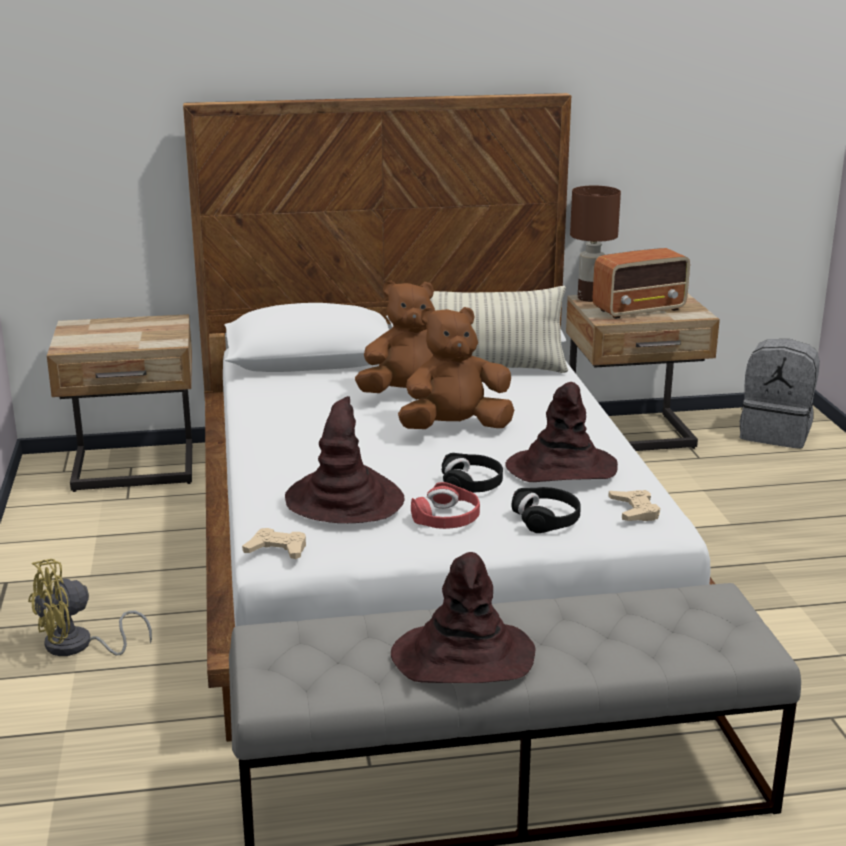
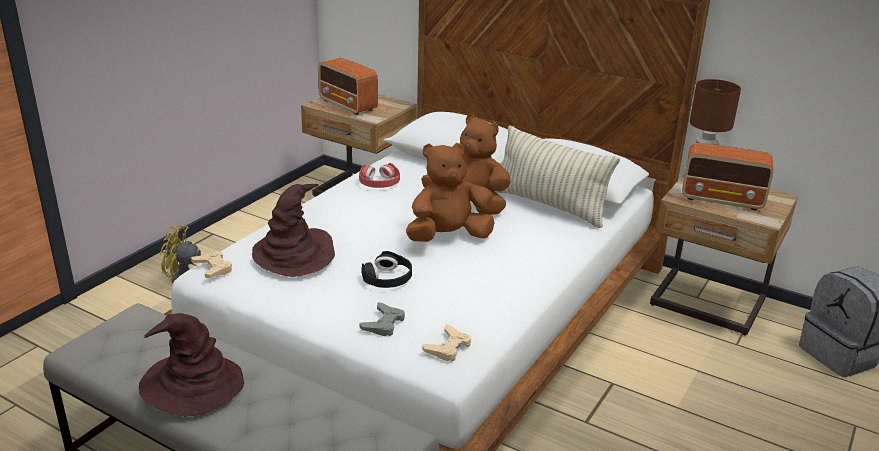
camera: 40 degrees right, 5 degrees up
(111, 338) = (348, 105): none -> radio
(446, 518) = (329, 294): red headphones -> red headphones (379, 183)
(455, 428) = (448, 237): brown plush toy -> brown plush toy turned 45 degrees counterclockwise
(547, 518) = (383, 324): black headphones -> grey game controller
(562, 468) = (459, 295): brown hat -> none

